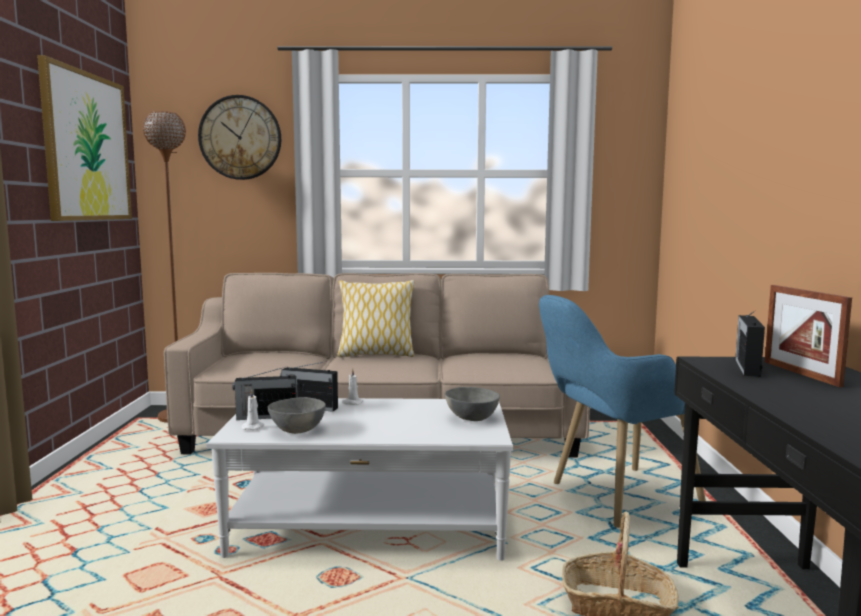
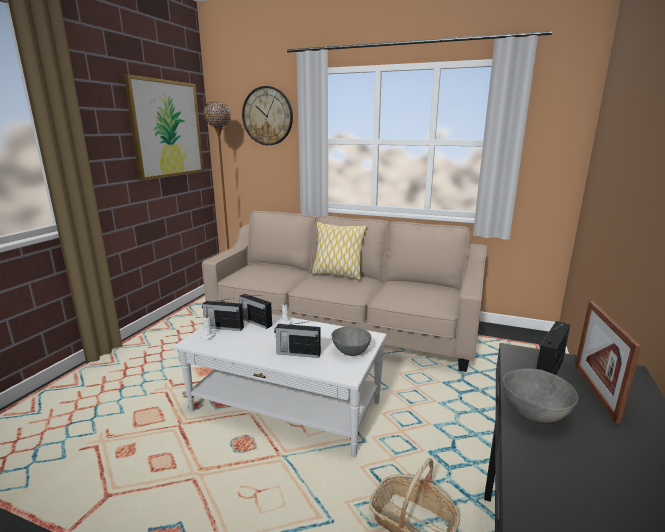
camera: 20 degrees right, 10 degrees up
(296, 431) = (230, 344): grey bowl -> grey bowl (534, 414)
(404, 427) = (297, 353): none -> radio
(610, 499) = (468, 418): blue armchair -> none

